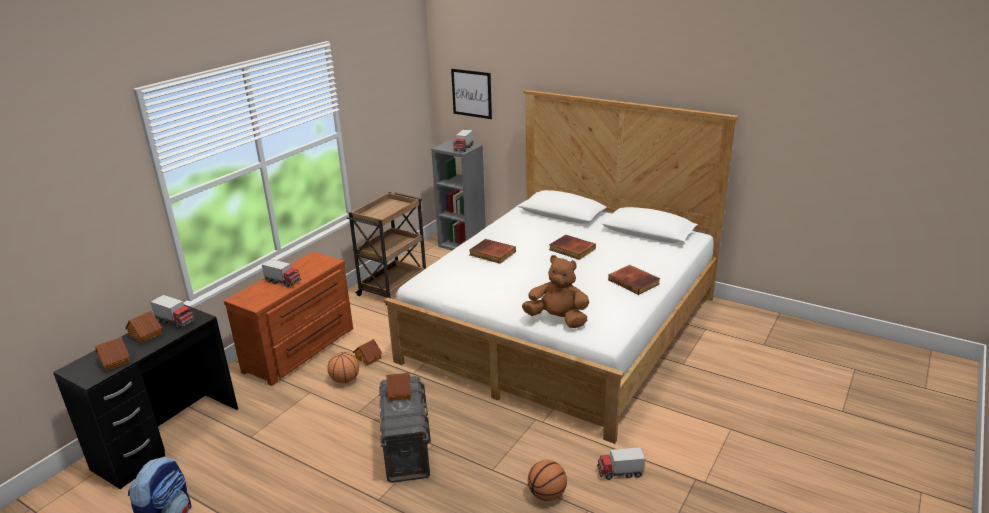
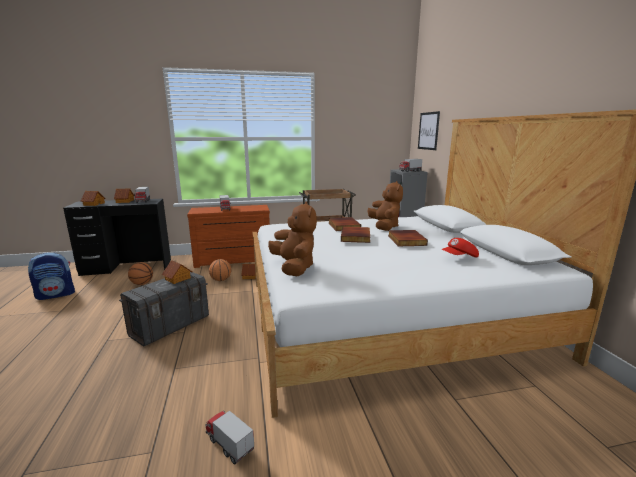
camera: 45 degrees right, 10 degrees down
(521, 238) = (384, 227): none -> brown plush toy
(547, 495) = (160, 413): basketball -> basketball (142, 284)
(634, 253) = (459, 258): none -> red cap
(634, 282) = (414, 272): book -> book (356, 237)

